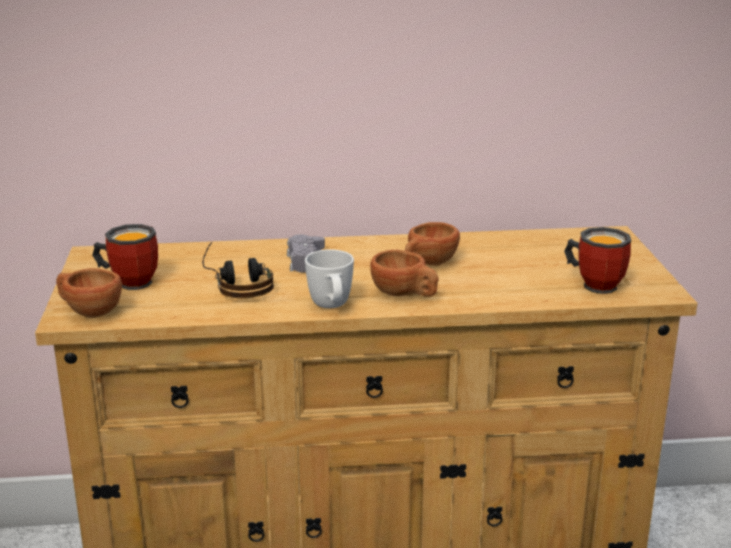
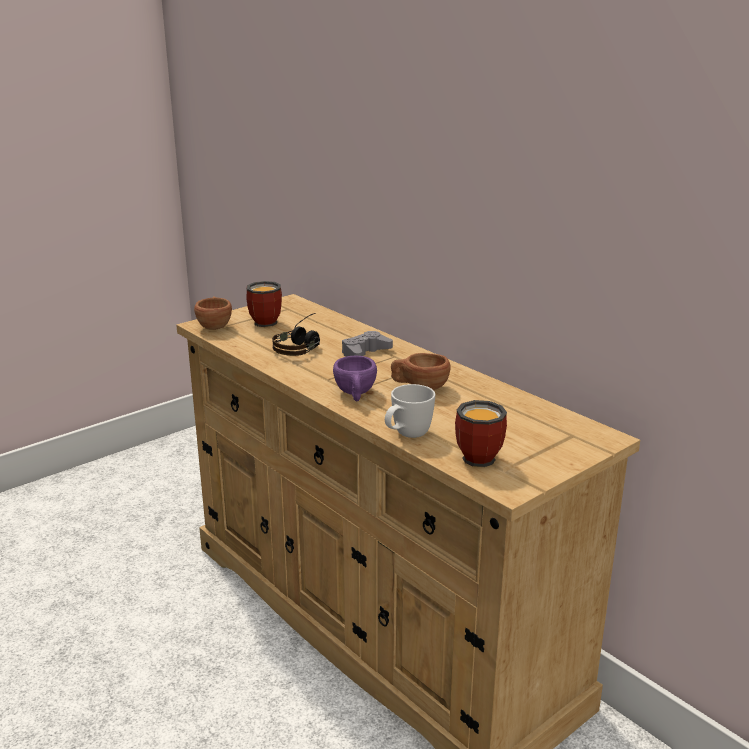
camera: 55 degrees right, 0 degrees up
(332, 307) = (303, 380): white mug -> white mug (407, 436)
(404, 294) = (355, 394): brown cup -> purple cup

